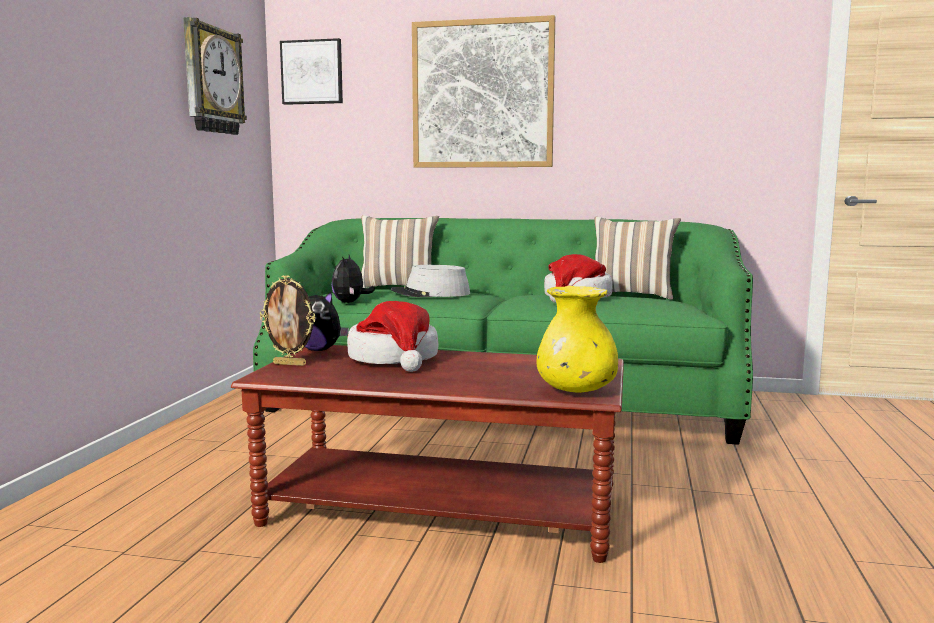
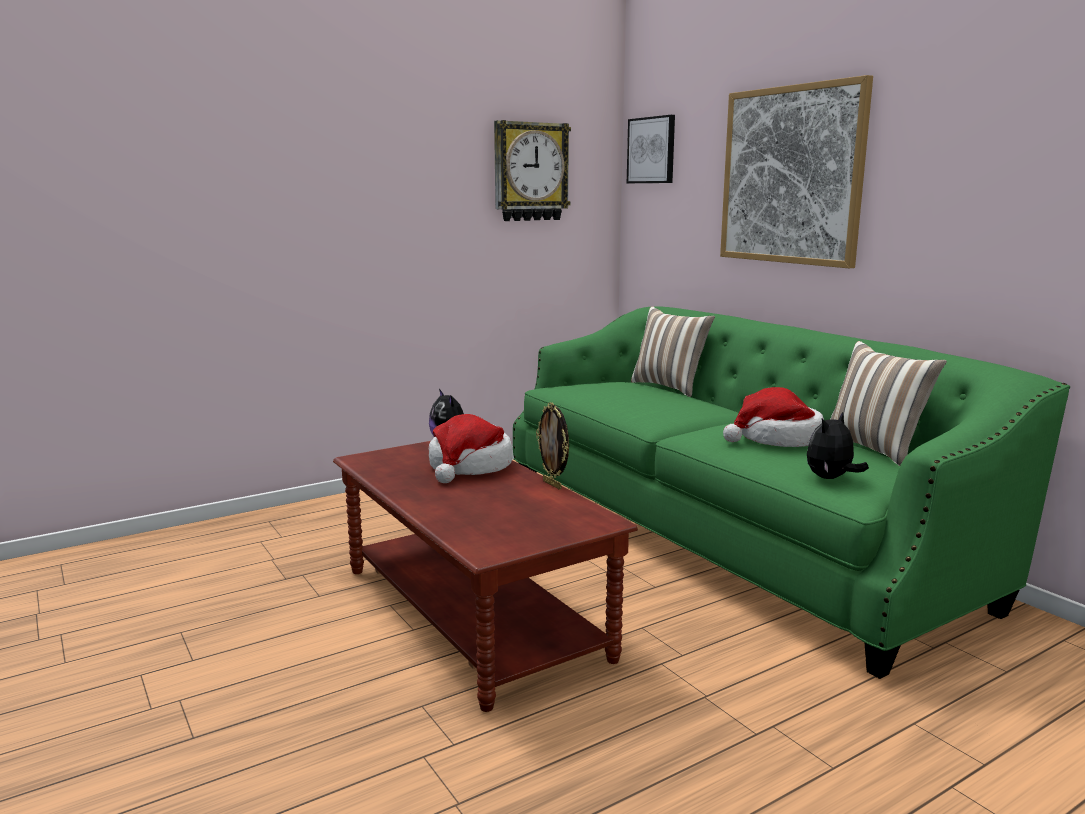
camera: 45 degrees right, 5 degrees up
(290, 364) = (399, 451): picture frame -> picture frame (553, 484)
(350, 302) = (574, 398): plush toy -> plush toy (831, 478)
(430, 293) = (655, 402): grey hat -> none
(576, 391) = (487, 542): yellow vase -> none

